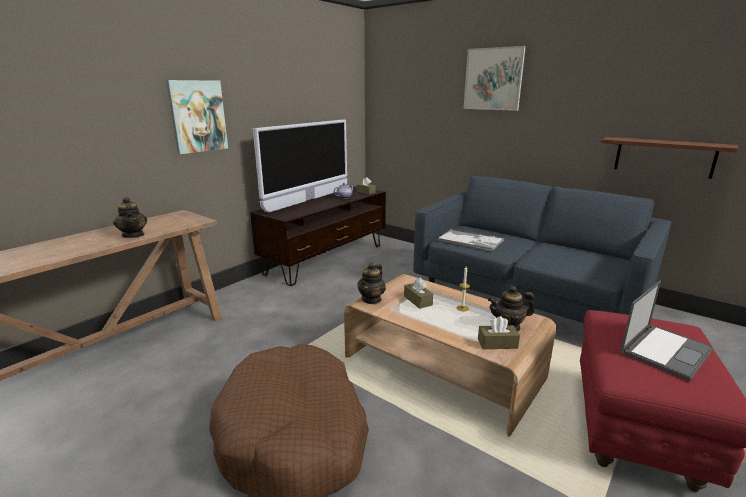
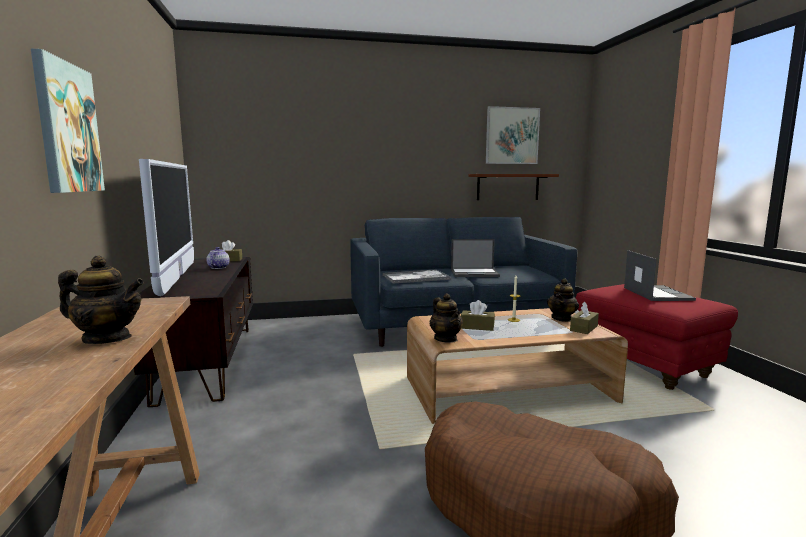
camera: 50 degrees left, 10 degrees down
(493, 79) = (361, 123): picture -> picture (512, 136)
(536, 252) = (475, 273): none -> laptop

